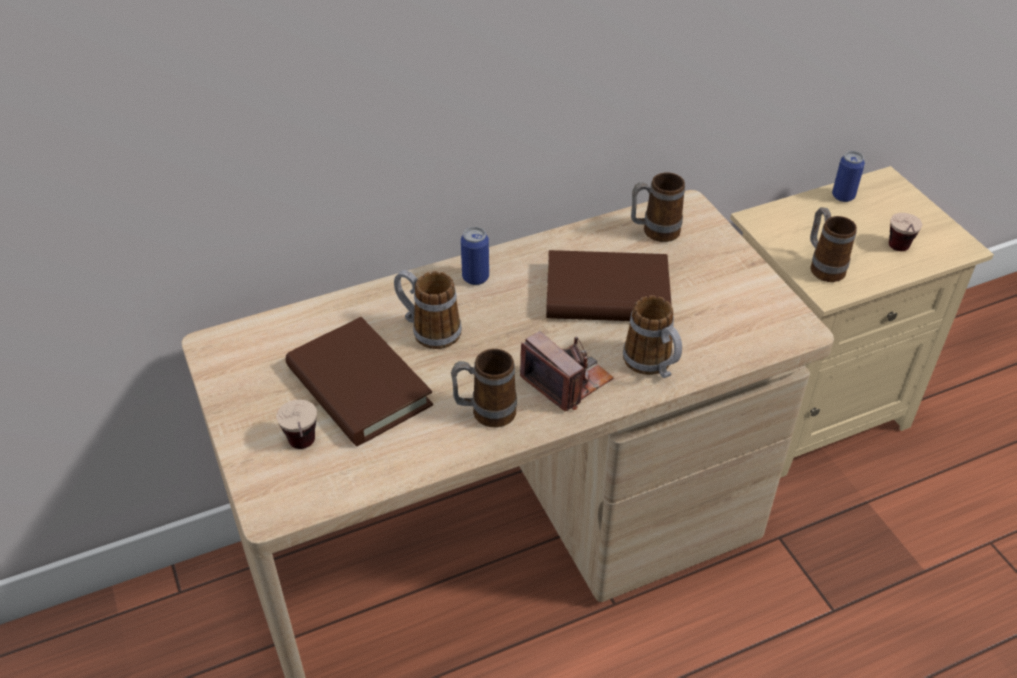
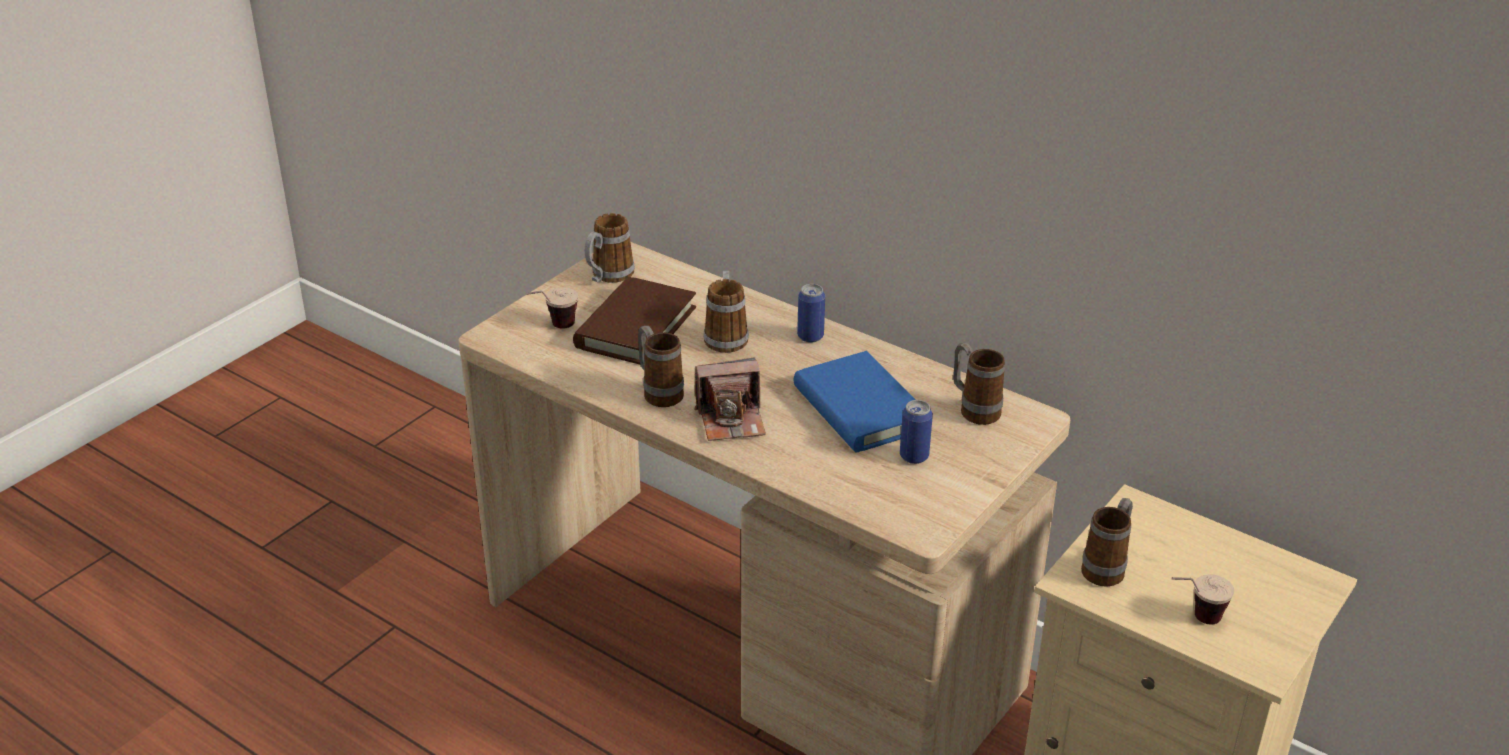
camera: 60 degrees right, 10 degrees down
(566, 380) = (731, 420): camera -> camera turned 60 degrees clockwise
(607, 294) = (859, 408): brown book -> blue book
(653, 365) = (791, 459): mug -> mug (608, 276)
(843, 196) = (1249, 554): can -> can (914, 456)

